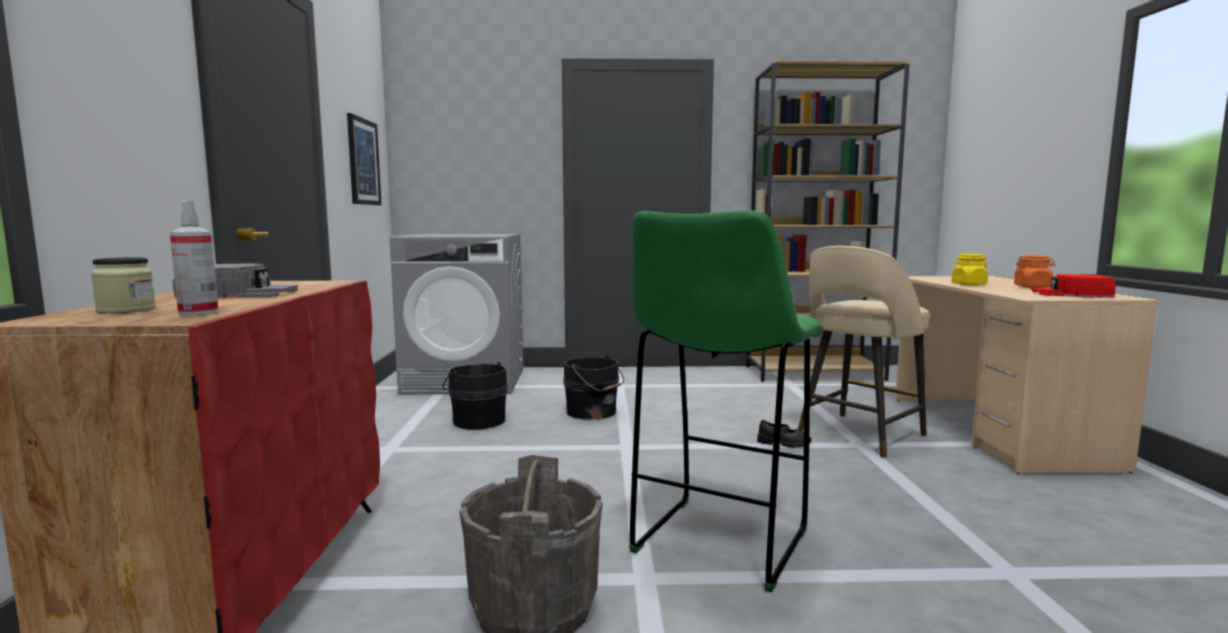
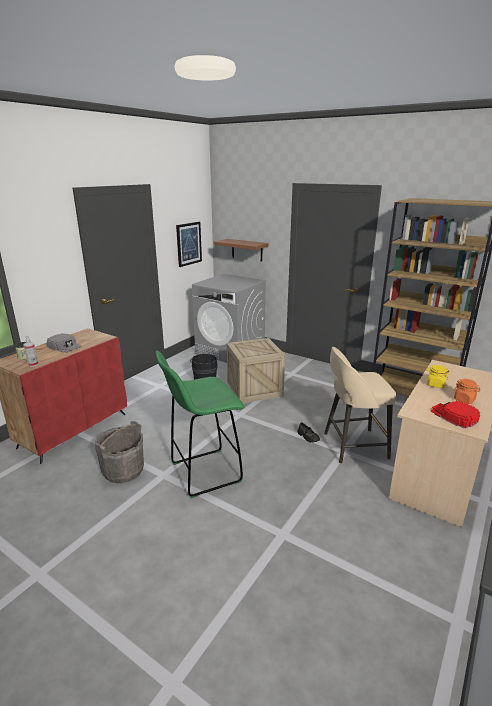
camera: 35 degrees right, 15 degrees up
(472, 183) = (247, 250): none -> brown shelf
(593, 413) = (254, 389): black bucket -> crate

